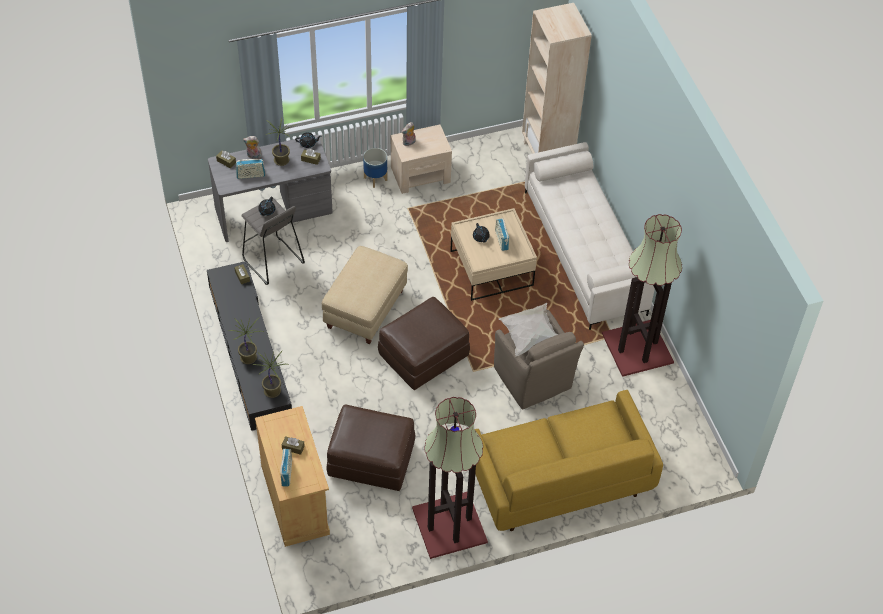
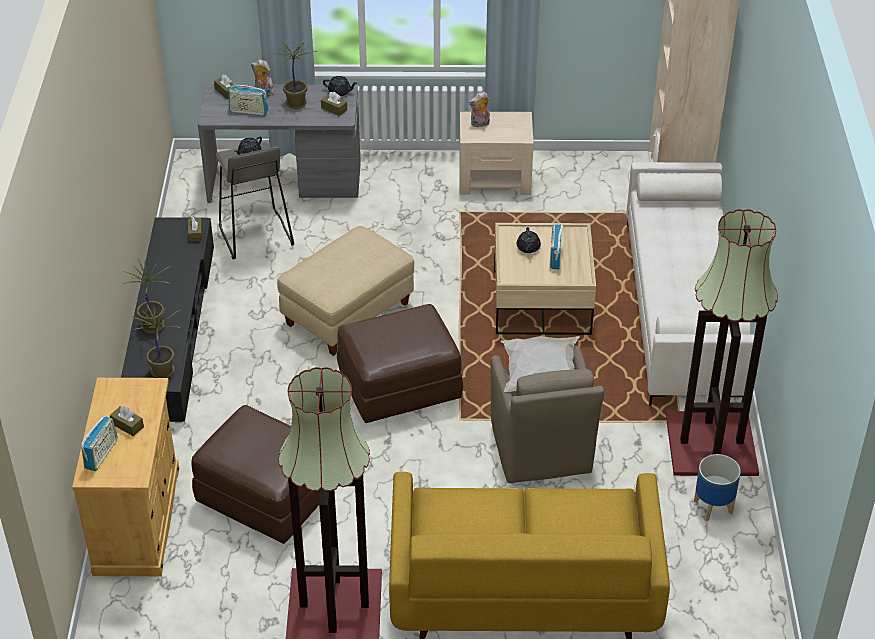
camera: 20 degrees right, 10 degrees down
(375, 178) = (433, 172): planter -> planter (713, 506)

